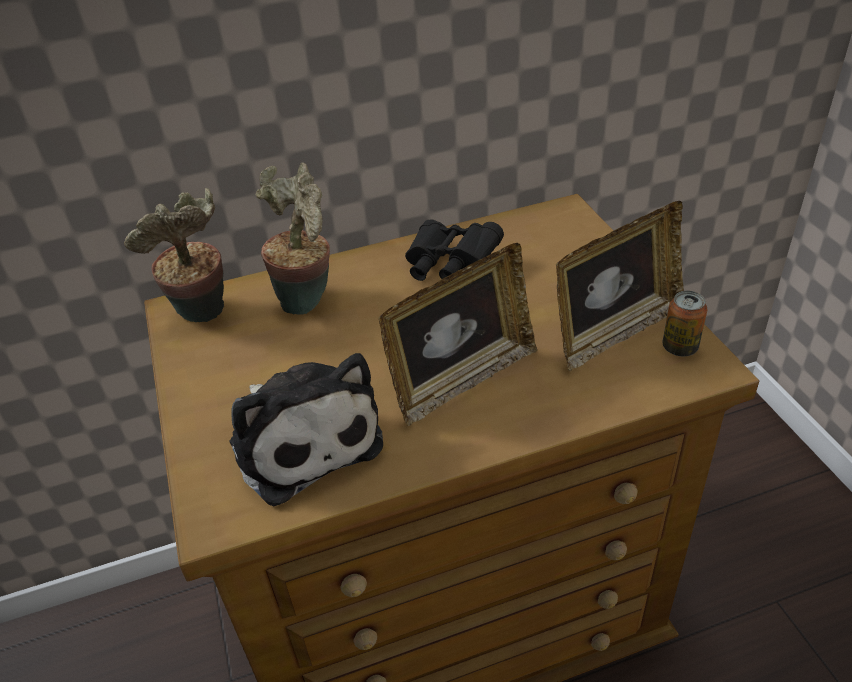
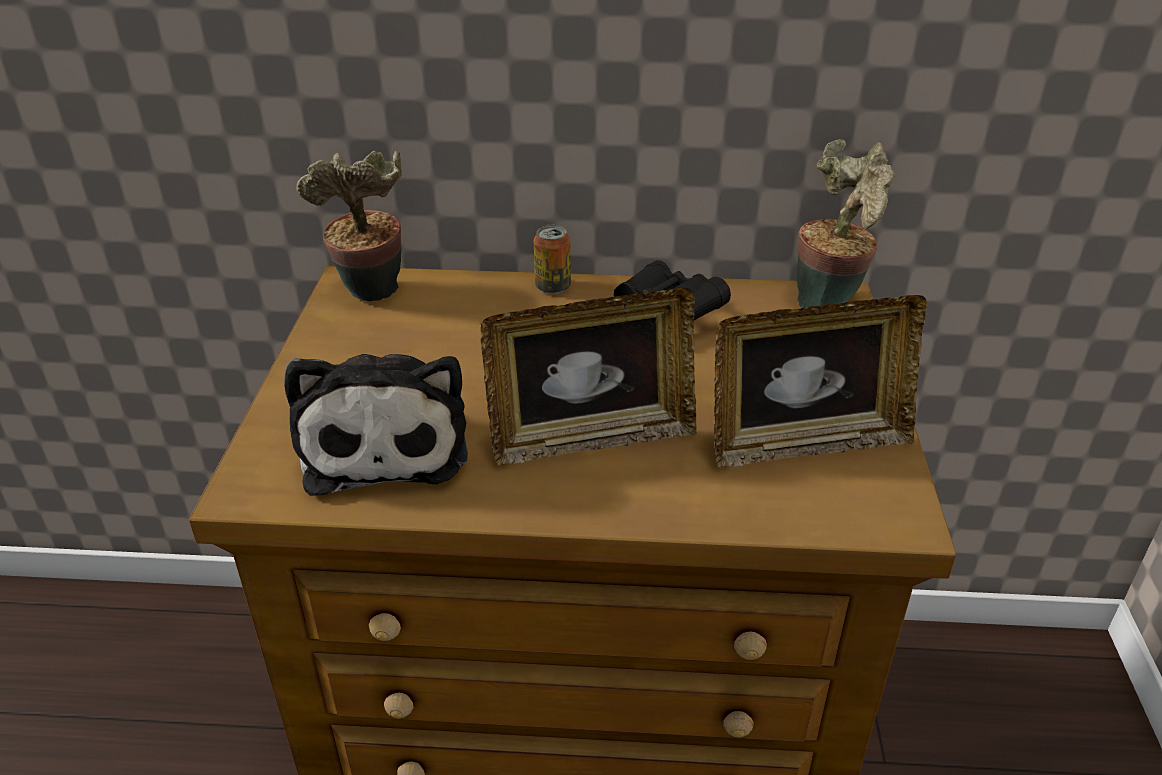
camera: 20 degrees right, 5 degrees down
(308, 299) = (485, 309): potted plant -> potted plant (830, 302)
(679, 347) = (876, 485): can -> can (553, 287)

